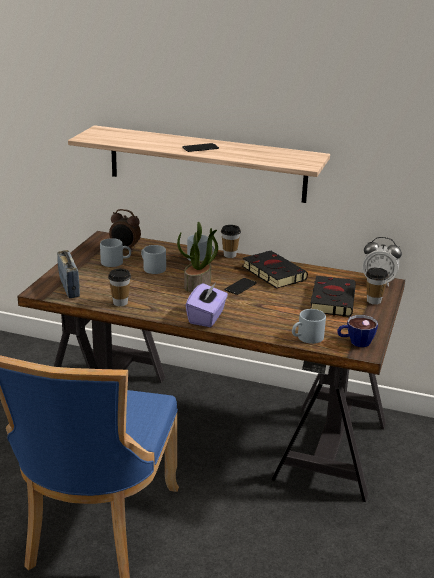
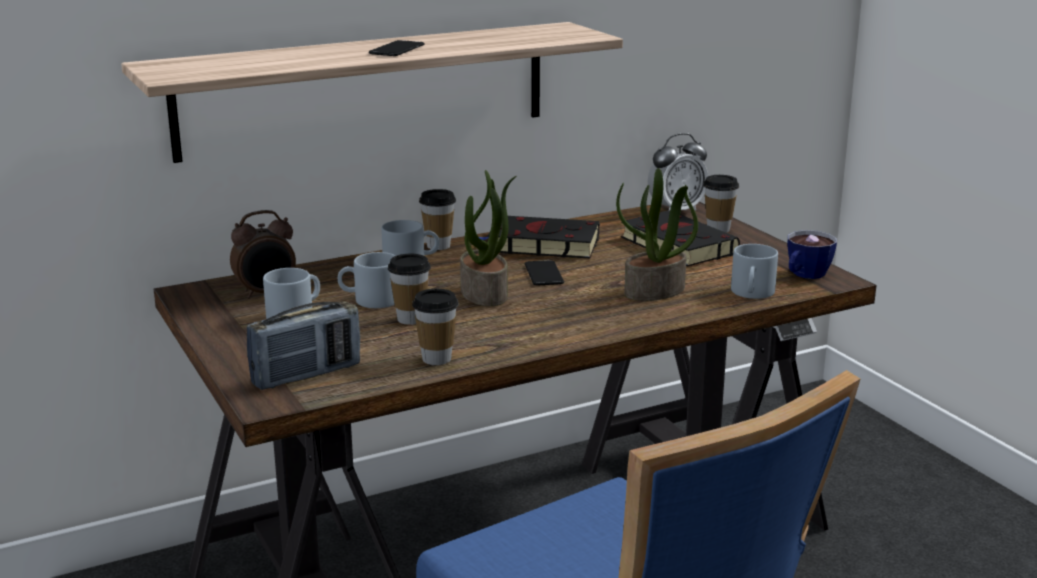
camera: 45 degrees left, 5 degrees down
(69, 287) = (306, 375): radio -> radio turned 120 degrees clockwise
(148, 282) = (411, 319): none -> cup
(207, 317) = (593, 323): purple tissue box -> none
(266, 316) = (654, 291): none -> potted plant

